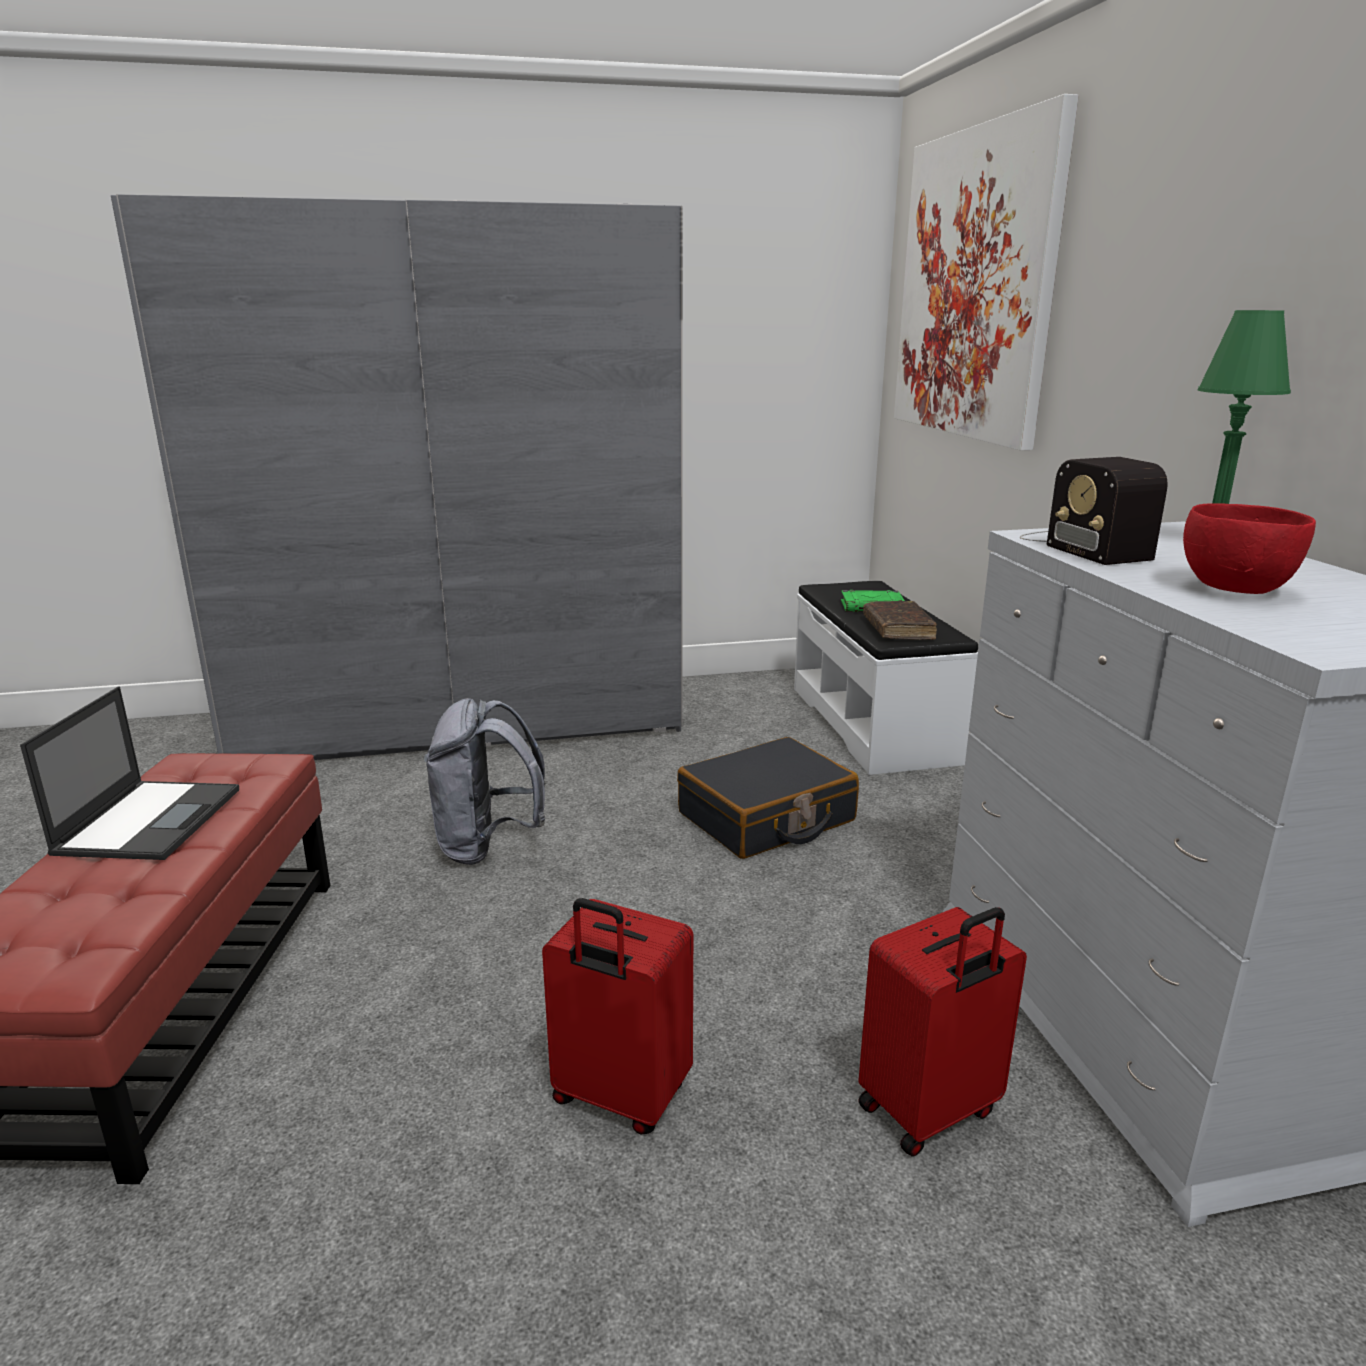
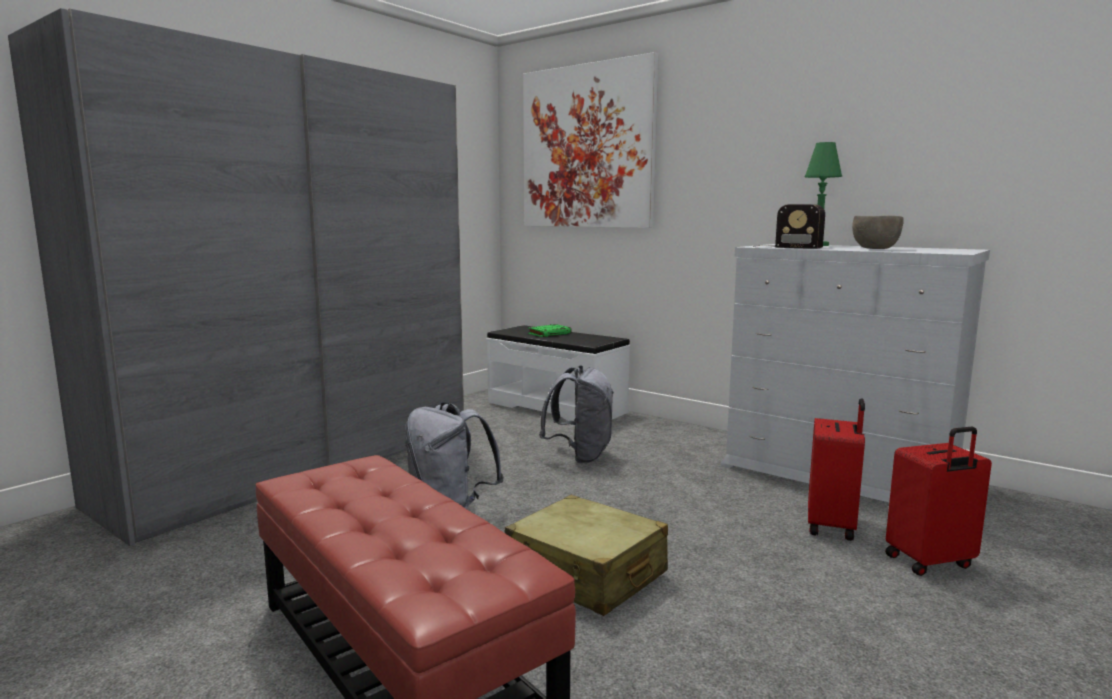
camera: 40 degrees left, 10 degrees down
(150, 819) = (362, 505): laptop -> none
(478, 998) = (586, 574): none -> beige suitcase
(619, 1097) = (725, 576): red suitcase -> red suitcase (930, 562)
(767, 818) = (580, 456): black suitcase -> grey backpack
(898, 629) = (585, 339): brown book -> none
(1233, 589) = (875, 249): red bowl -> grey bowl

